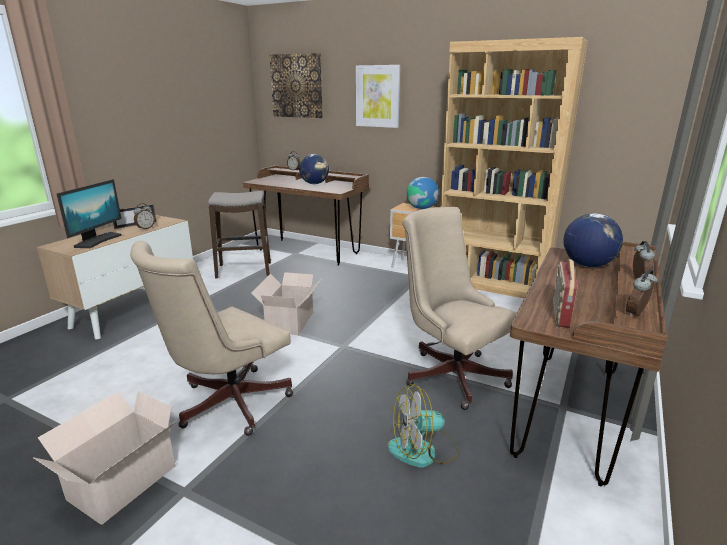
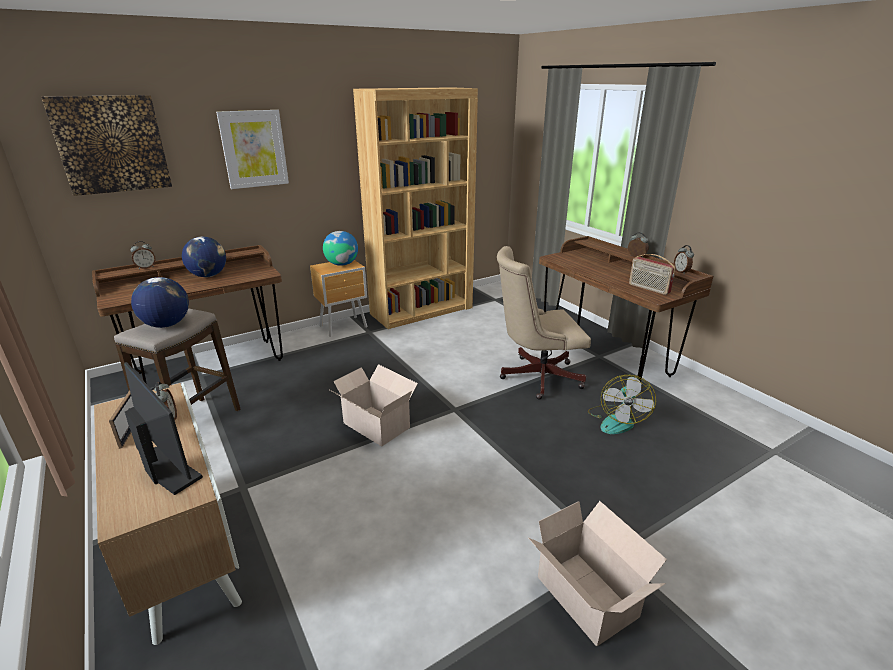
camera: 60 degrees left, 5 degrees up
(226, 405) = (501, 503): beige office chair -> none
(587, 265) = (580, 260): globe -> globe (166, 325)

